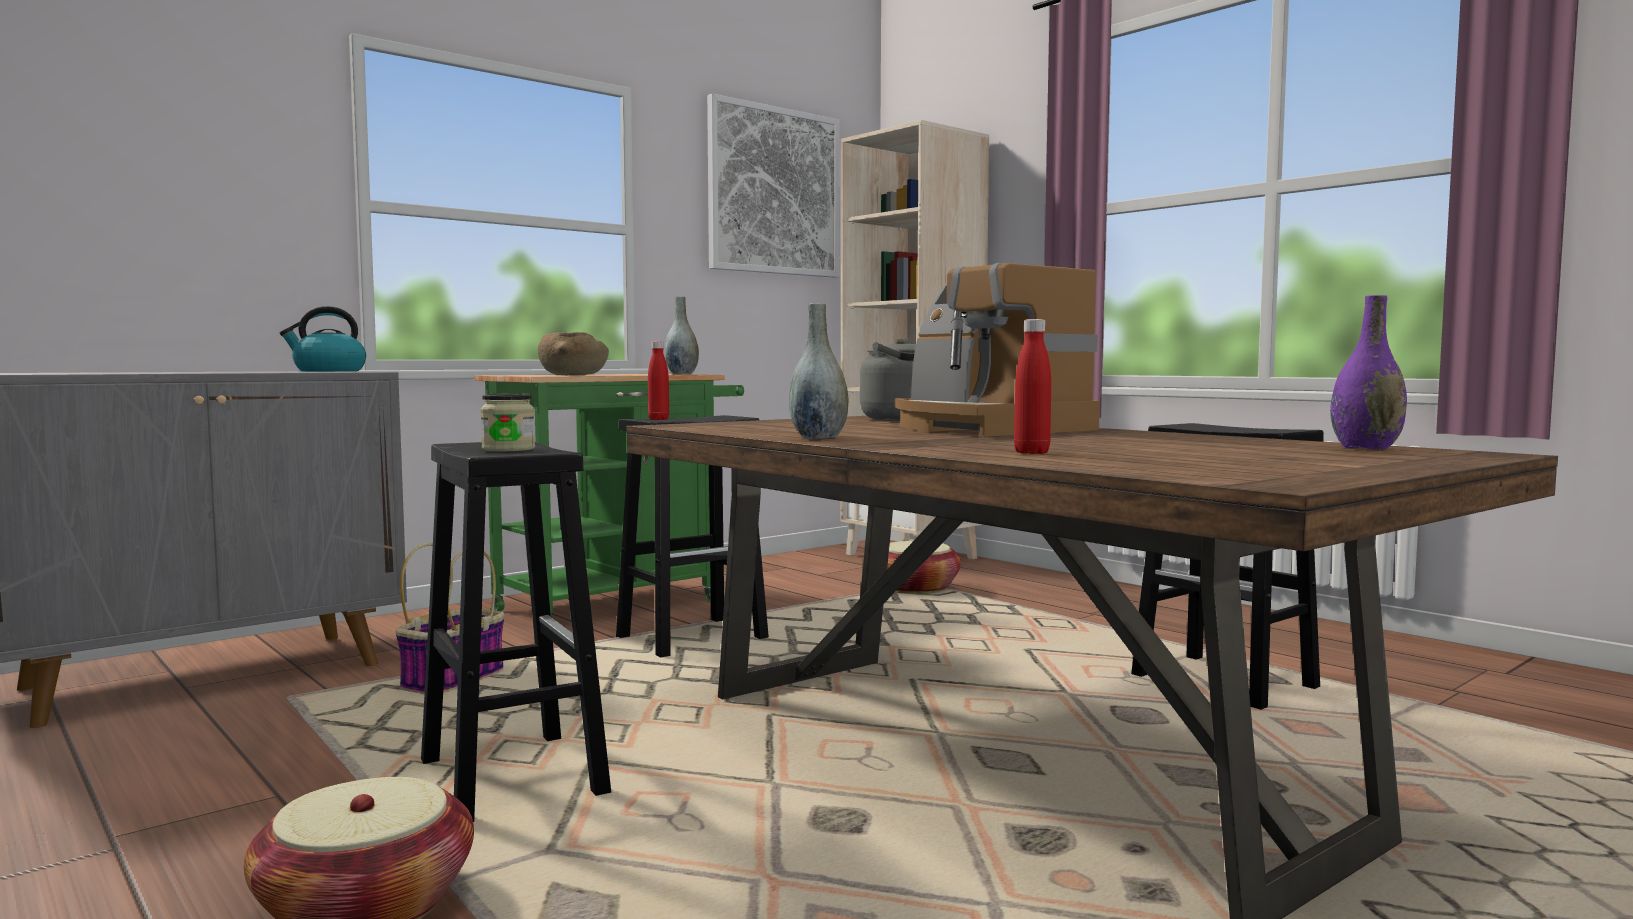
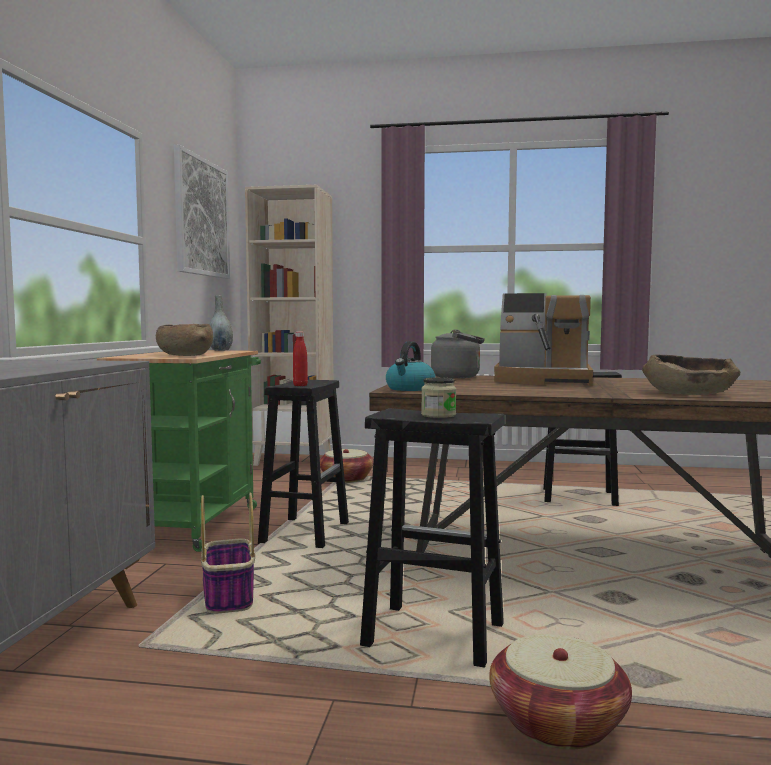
camera: 40 degrees left, 0 degrees up
(328, 371) = (68, 362): kettle -> kettle (410, 389)
(818, 438) = (546, 393): grey vase -> none
(1031, 452) = (688, 394): red bottle -> brown bowl
(1366, 448) = (737, 381): purple vase -> none

